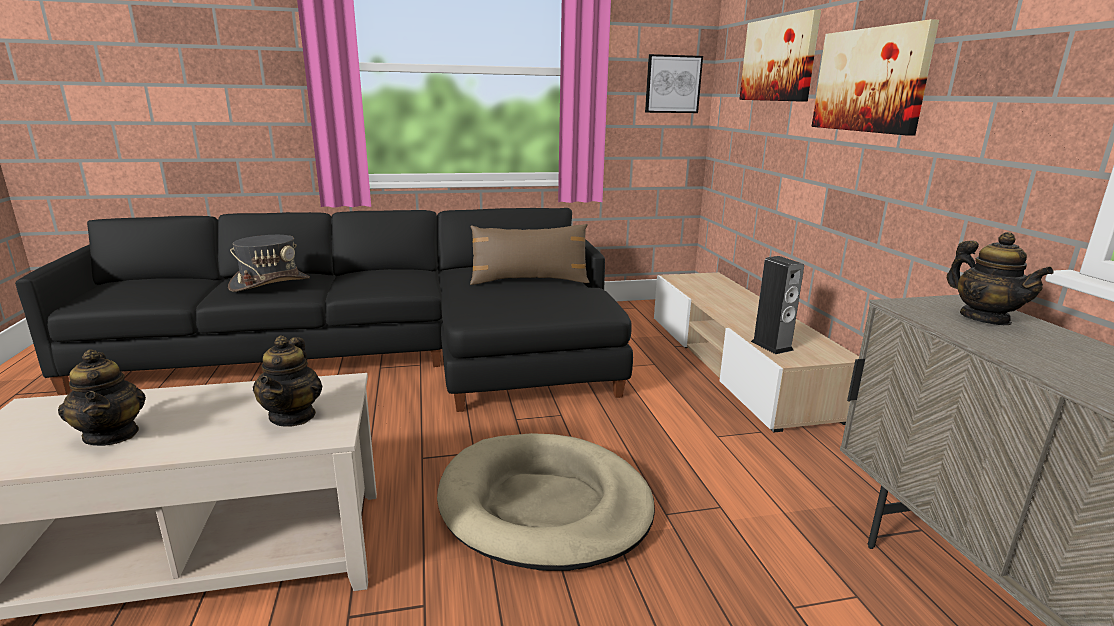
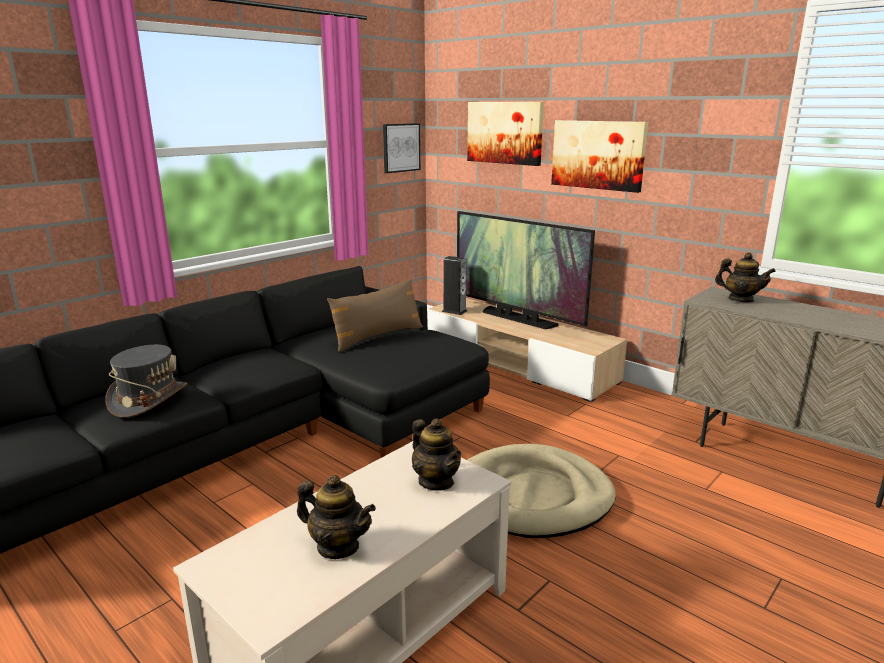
camera: 35 degrees left, 0 degrees up
(747, 305) = (517, 318): none -> television
(771, 346) = (571, 343): speaker -> speaker (454, 311)

